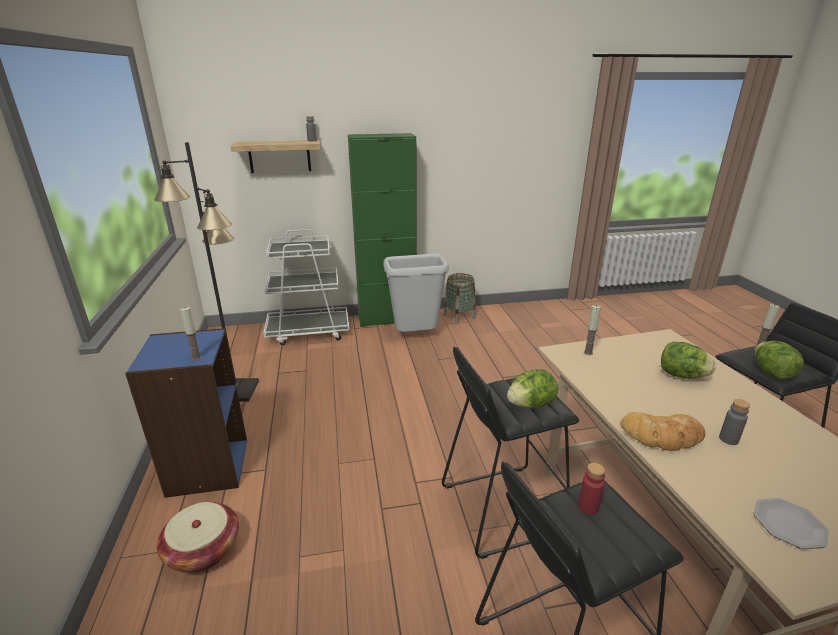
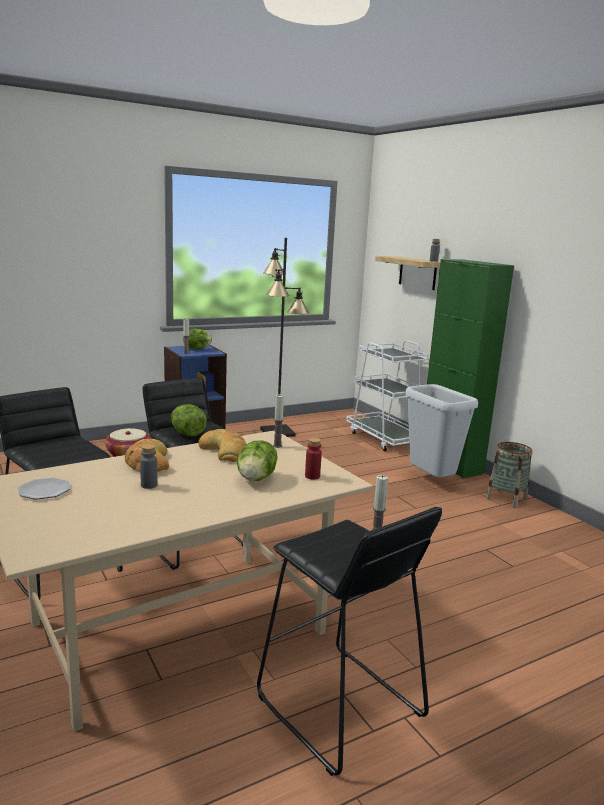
camera: 70 degrees right, 10 degrees down
(588, 507) = (73, 446): red bottle -> red bottle (312, 476)
(610, 382) = (225, 451): none -> bread
(771, 373) = (313, 539): lettuce -> lettuce (196, 349)

